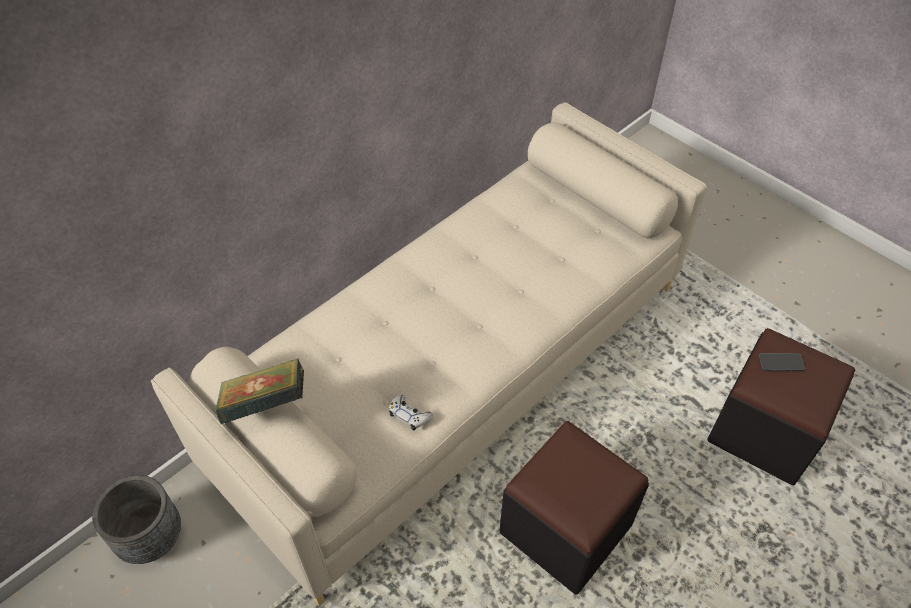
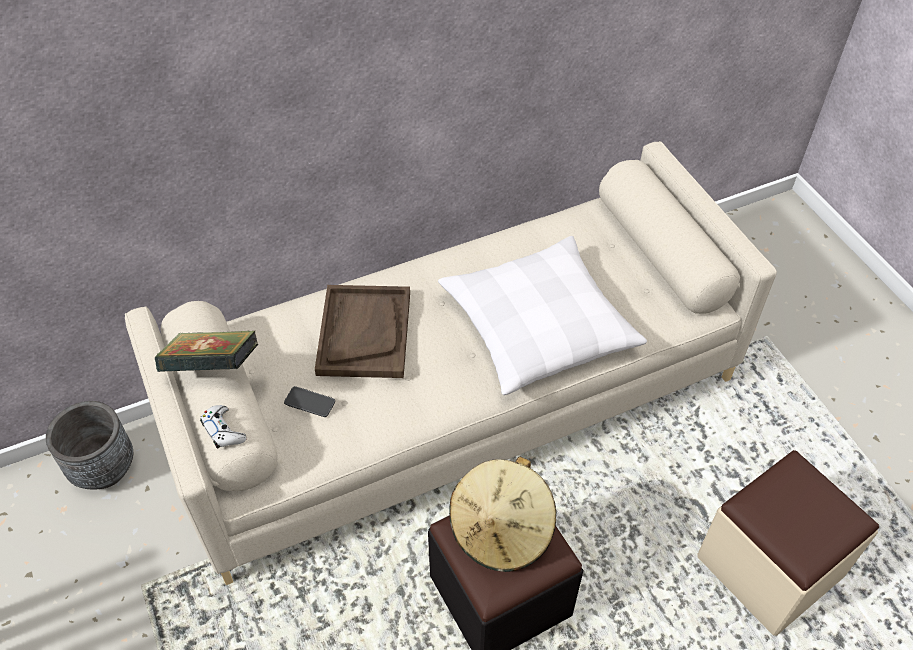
camera: 20 degrees right, 0 degrees up
(377, 334) = (364, 333): none -> brown tray
(409, 415) = (358, 422): white game controller -> white game controller (223, 431)
(525, 284) = (538, 325): none -> white pillow
(571, 470) = (501, 530): none -> beige hat
(765, 430) = (769, 566): black ottoman -> beige ottoman
(780, 362) = (789, 492): phone -> phone (309, 402)

